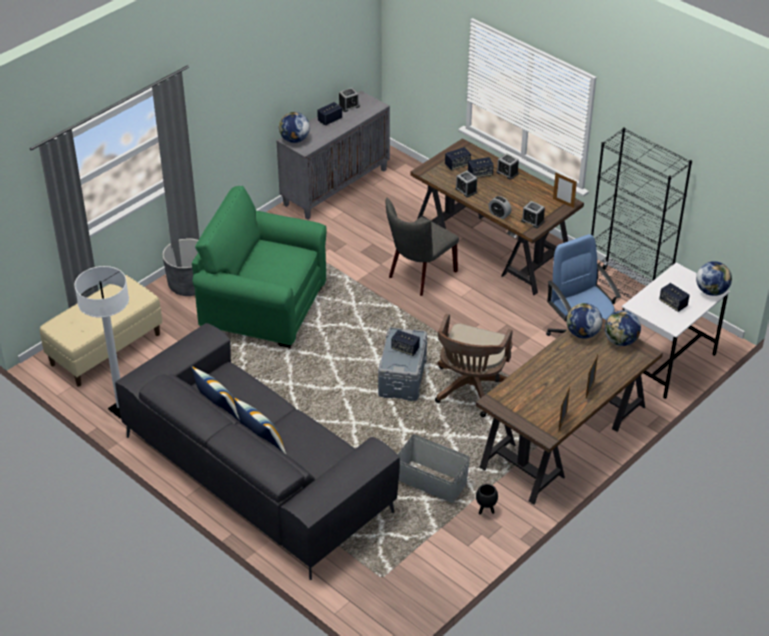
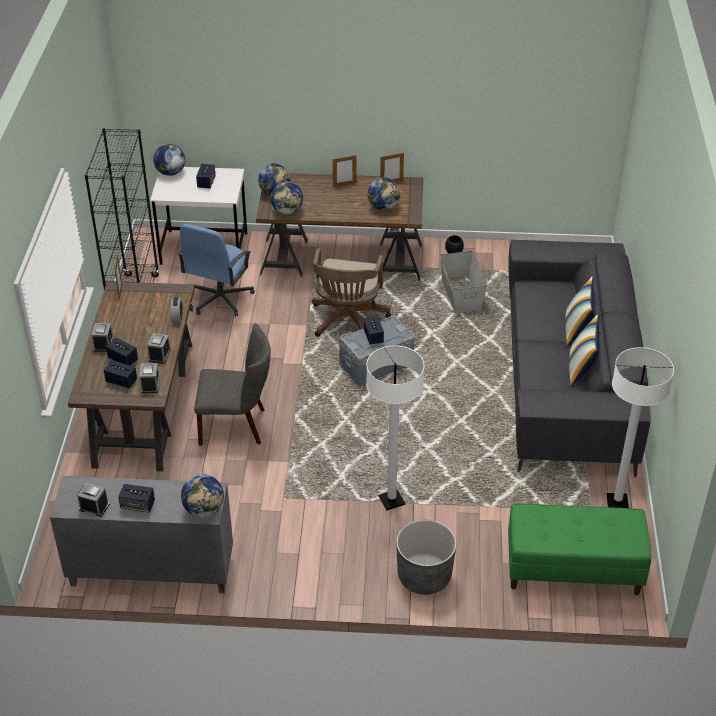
camera: 130 degrees left, 0 degrees up
(105, 349) = (572, 570): beige bench -> green bench
(263, 306) = (391, 500): green armchair -> white floor lamp
(471, 391) = (347, 322): brown office chair -> brown office chair turned 120 degrees clockwise
(527, 394) = (383, 207): none -> globe
(532, 221) = (167, 295): alarm clock -> alarm clock (150, 385)

